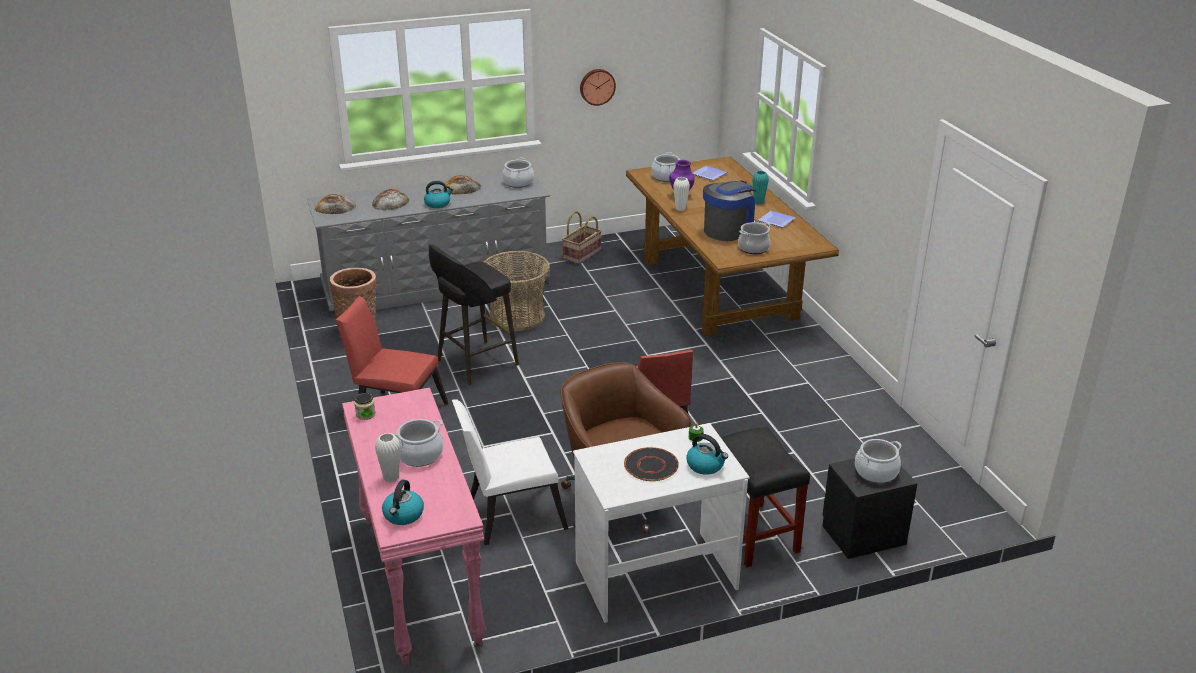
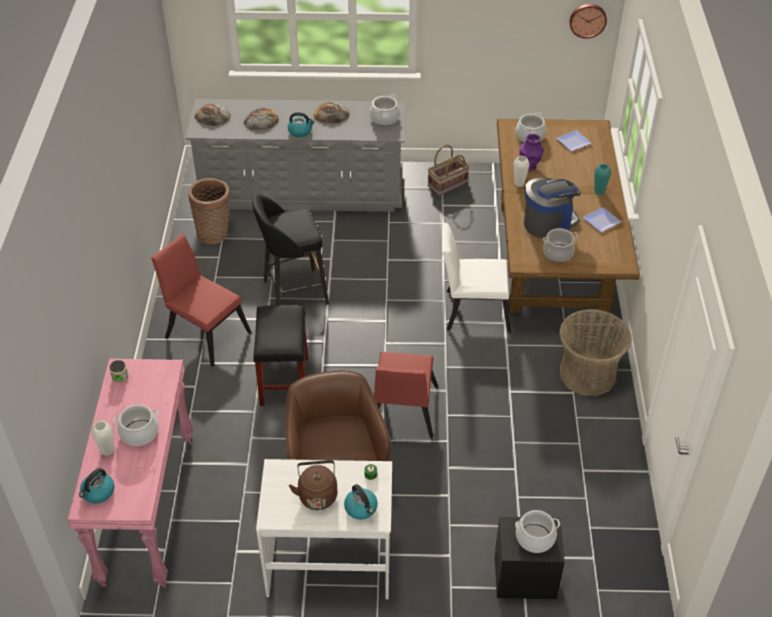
camera: 20 degrees right, 15 degrees up
(509, 514) = (245, 466): white chair -> white chair (472, 310)
(517, 317) = (354, 247): basket -> basket (587, 374)
(597, 86) = (483, 33): wall clock -> wall clock (587, 20)
(651, 465) = (317, 494): black plate -> brown kettle
(754, 535) = (431, 548): black stool -> black stool (284, 382)

